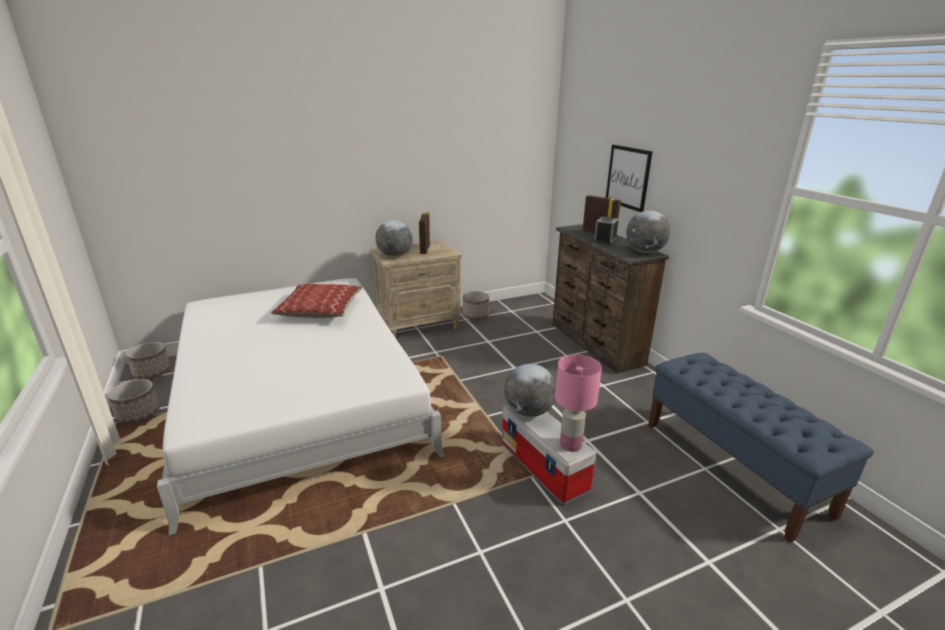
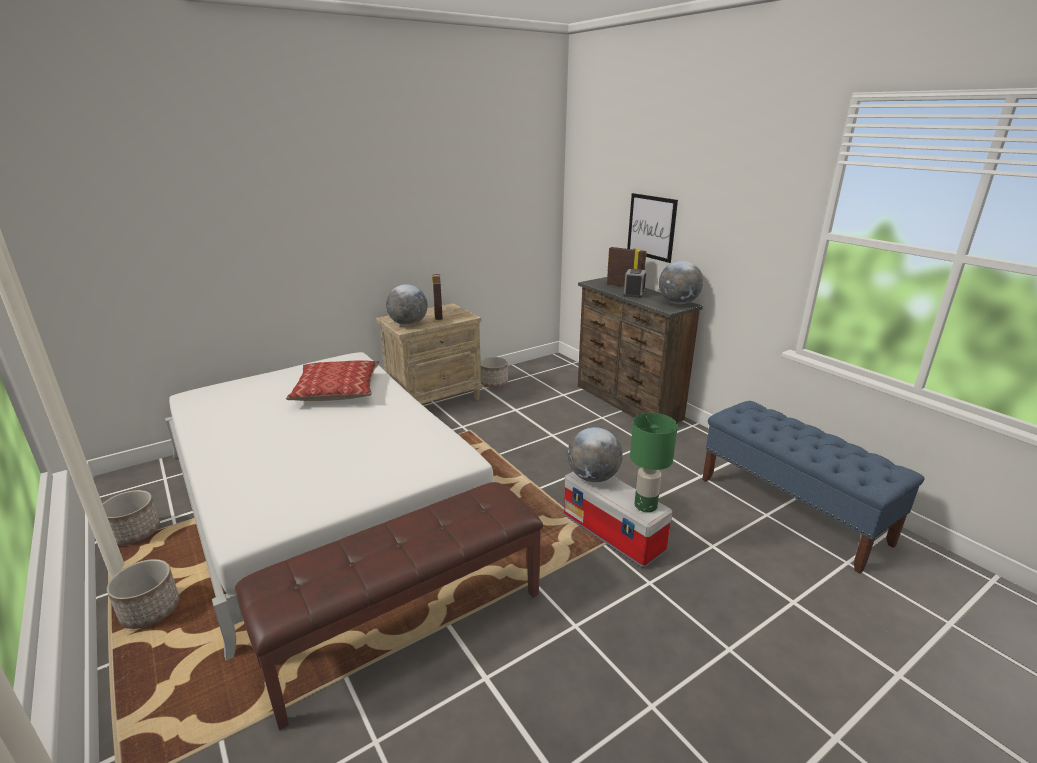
camera: 10 degrees left, 0 degrees up
(152, 373) = (133, 483): planter -> planter (151, 610)
(328, 527) = (407, 625): none -> brown bench
(571, 445) = (646, 506): pink table lamp -> green table lamp

